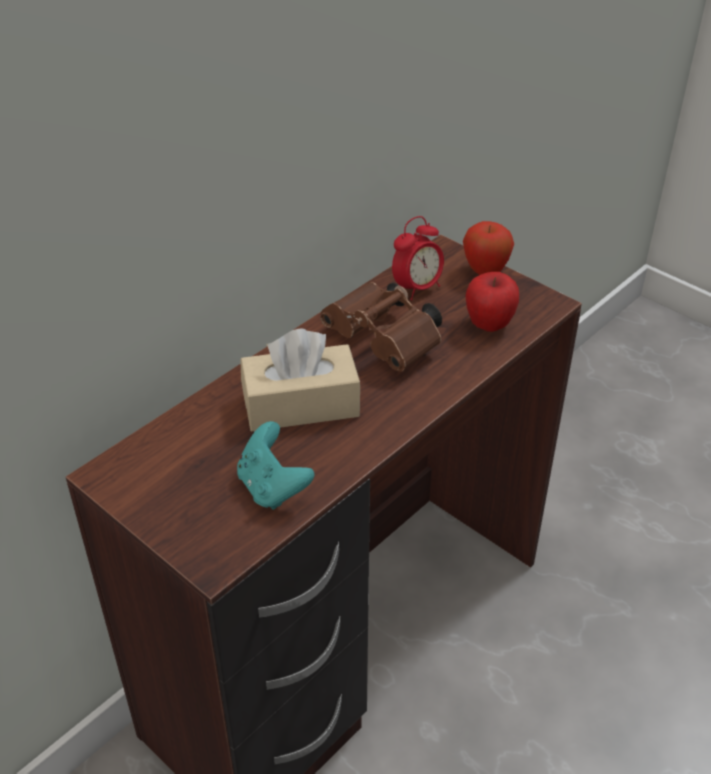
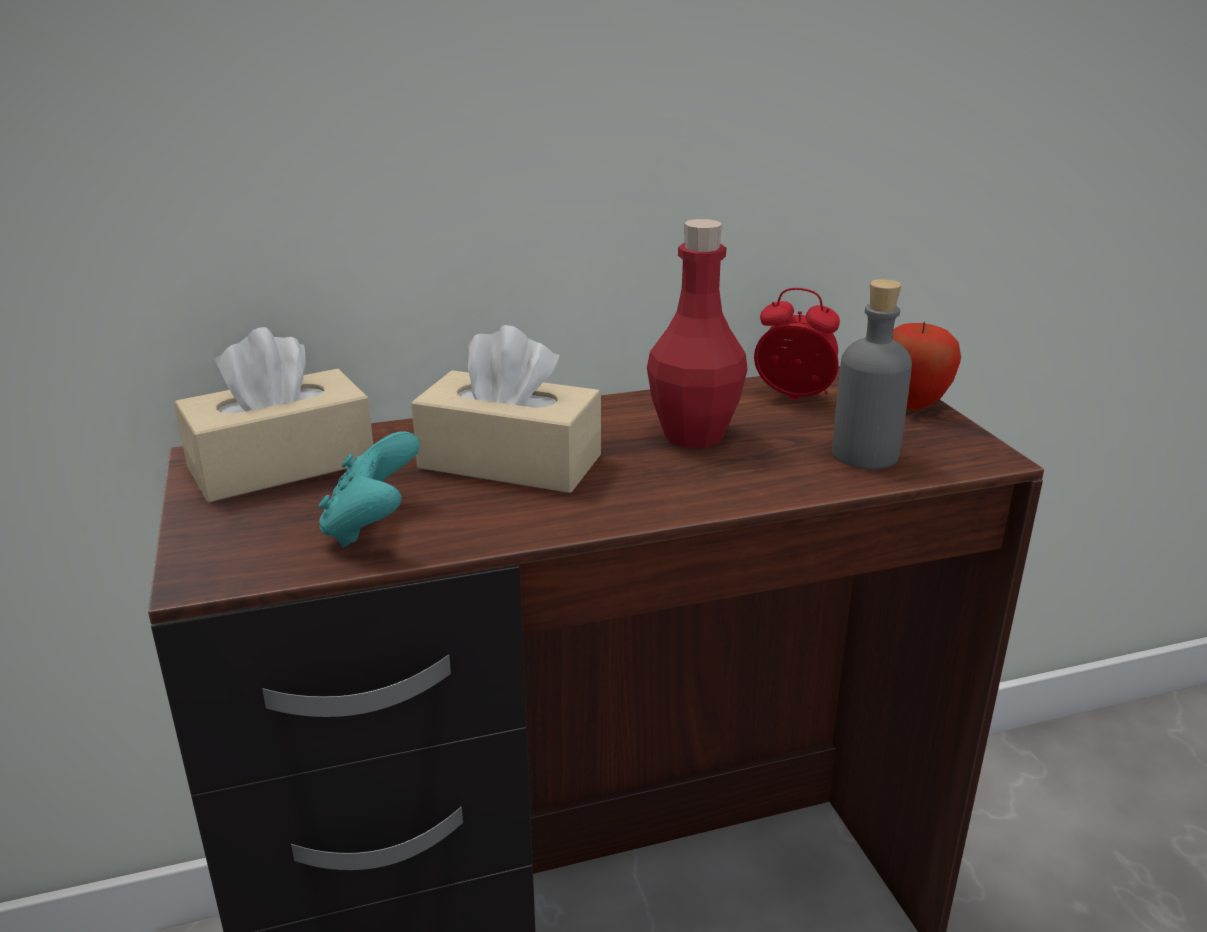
camera: 30 degrees right, 15 degrees down
(162, 462) = (281, 465): none -> beige tissue box
(386, 342) = (694, 435): brown binoculars -> red bottle
(417, 288) = (794, 398): alarm clock -> alarm clock turned 150 degrees counterclockwise
(489, 325) = (864, 454): apple -> grey bottle

